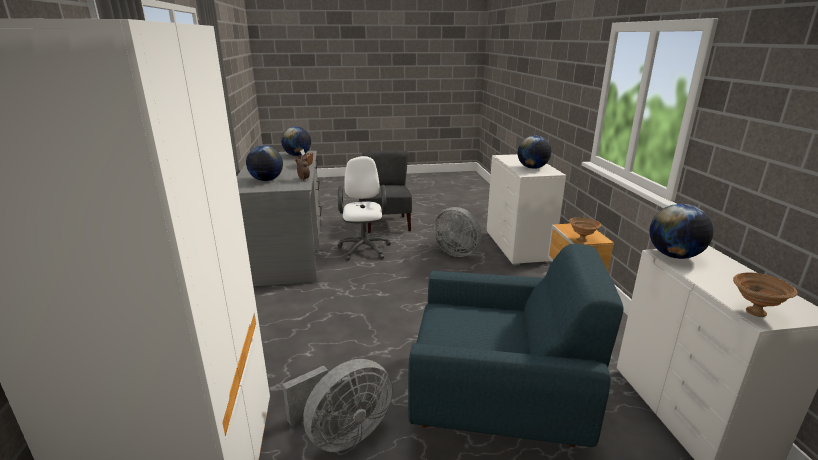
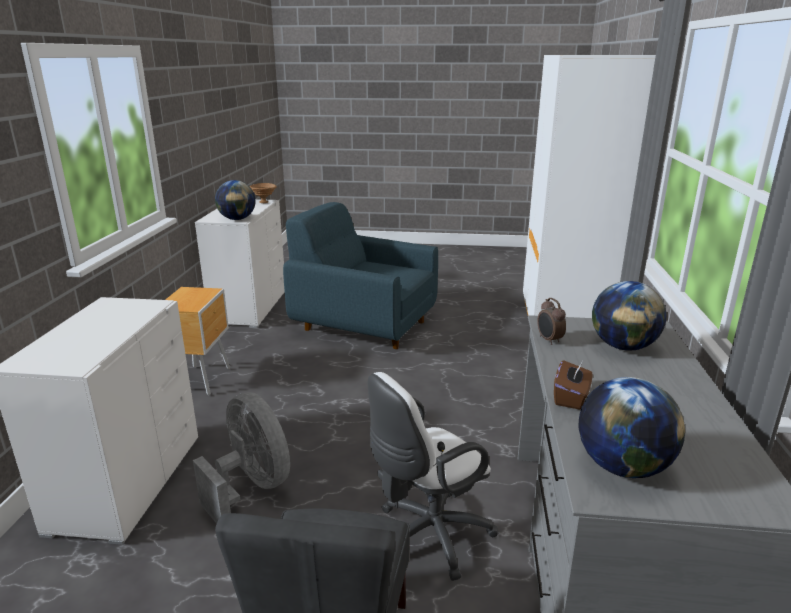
camera: 165 degrees left, 0 degrees up
(342, 434) = (477, 325): grey fan -> none
(364, 248) = (427, 537): white office chair -> white office chair turned 45 degrees clockwise
(532, 168) = (112, 317): globe -> none
(581, 240) = (207, 291): brown bowl -> none

